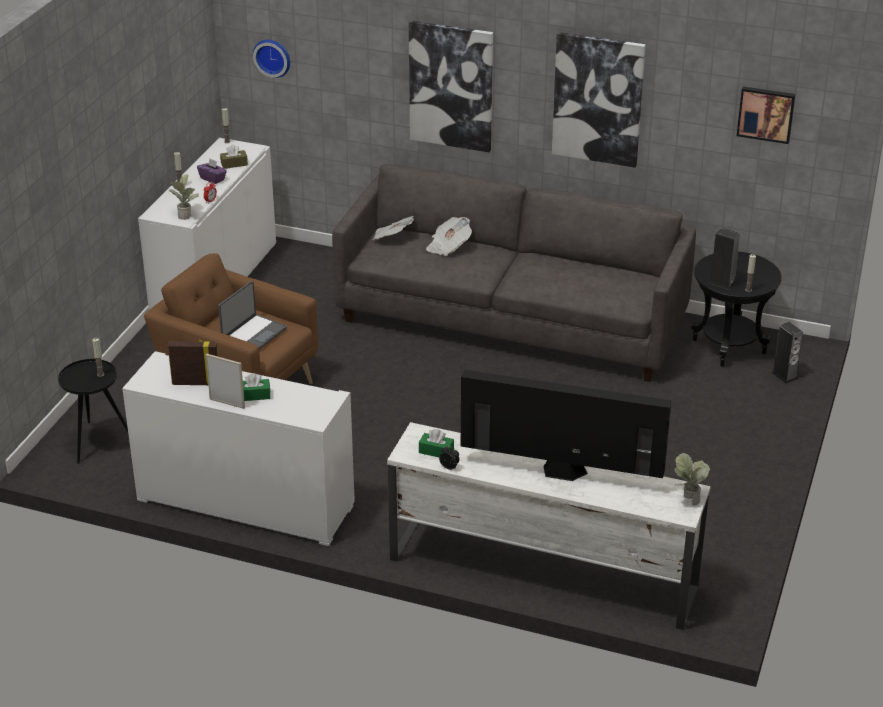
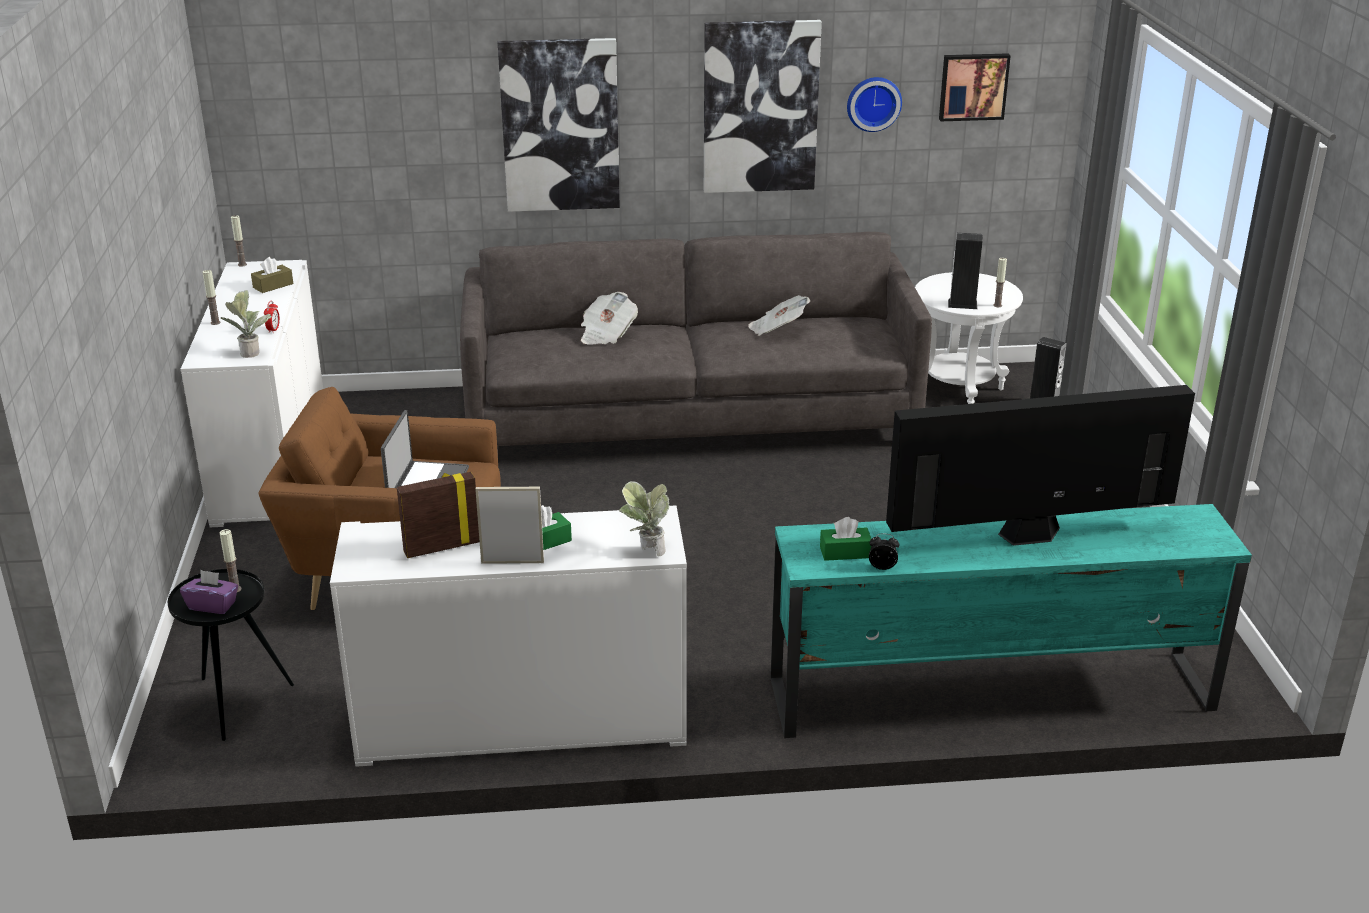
camera: 25 degrees left, 5 degrees down
(212, 179) = (256, 306): purple tissue box -> purple tissue box (212, 605)
(273, 57) = (295, 131): wall clock -> wall clock (873, 103)
(392, 238) = (522, 341): newspaper -> newspaper (777, 330)
(541, 572) = (988, 694): white tv stand -> turquoise tv stand
(687, 499) = (1205, 525): potted plant -> potted plant (646, 551)
(729, 347) = (958, 391): black side table -> white side table

